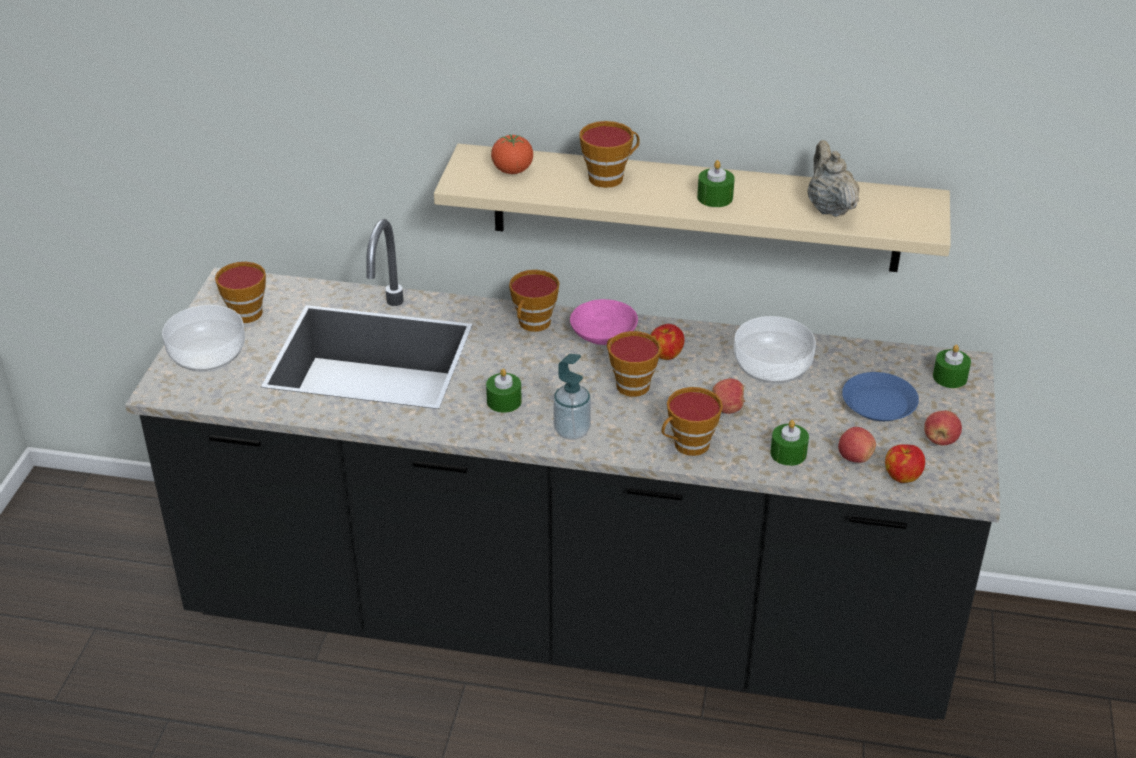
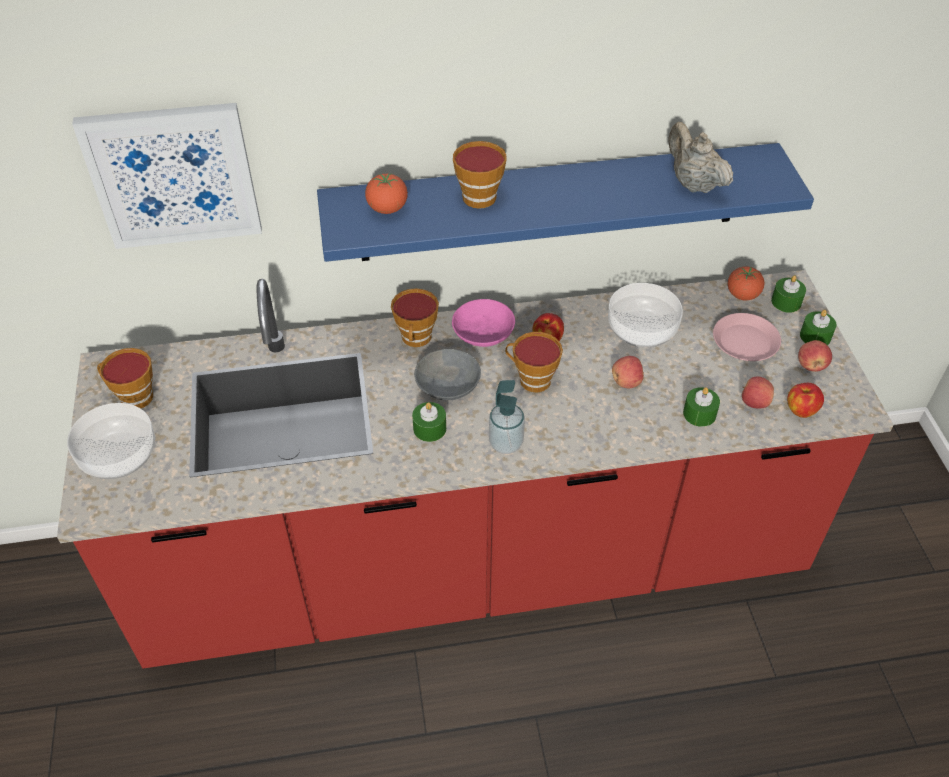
camera: 20 degrees left, 10 degrees up
(326, 102) = (173, 175): none -> picture
(544, 369) = (448, 384): none -> grey bowl
(568, 620) = (474, 564): black counter -> red counter
(688, 446) = (613, 430): cup -> none
(695, 208) = (551, 203): beige shelf -> blue shelf
(715, 197) = (589, 196): green candle -> green candle (815, 336)
(878, 403) = (744, 342): blue plate -> pink plate
(903, 360) = (742, 295): none -> tomato

